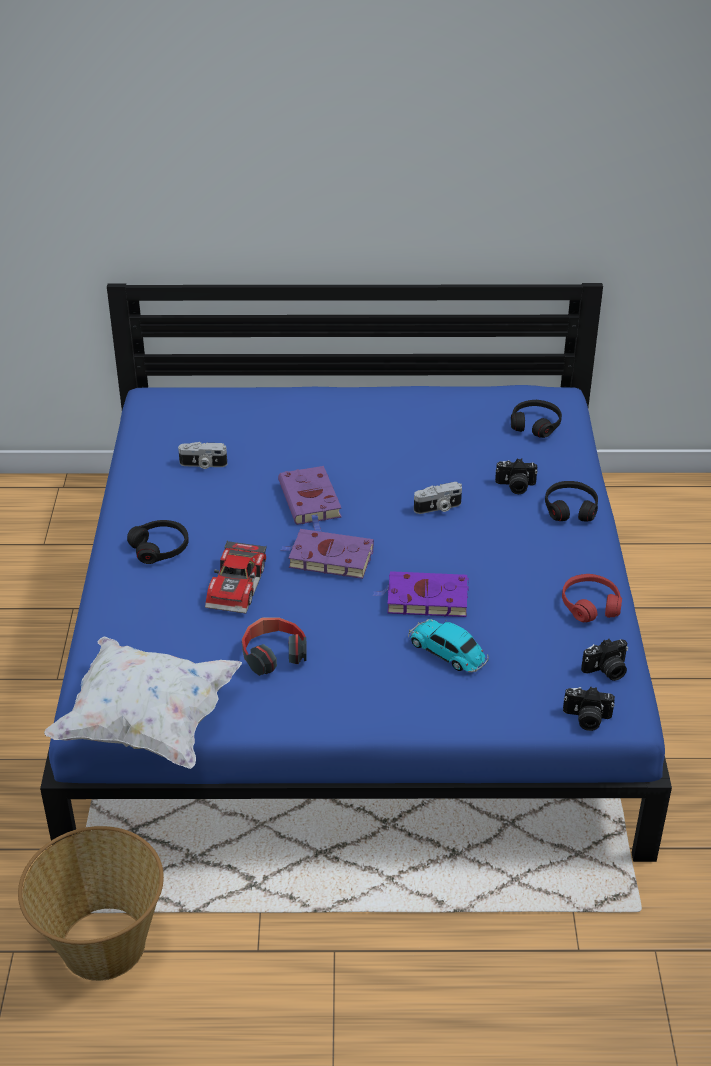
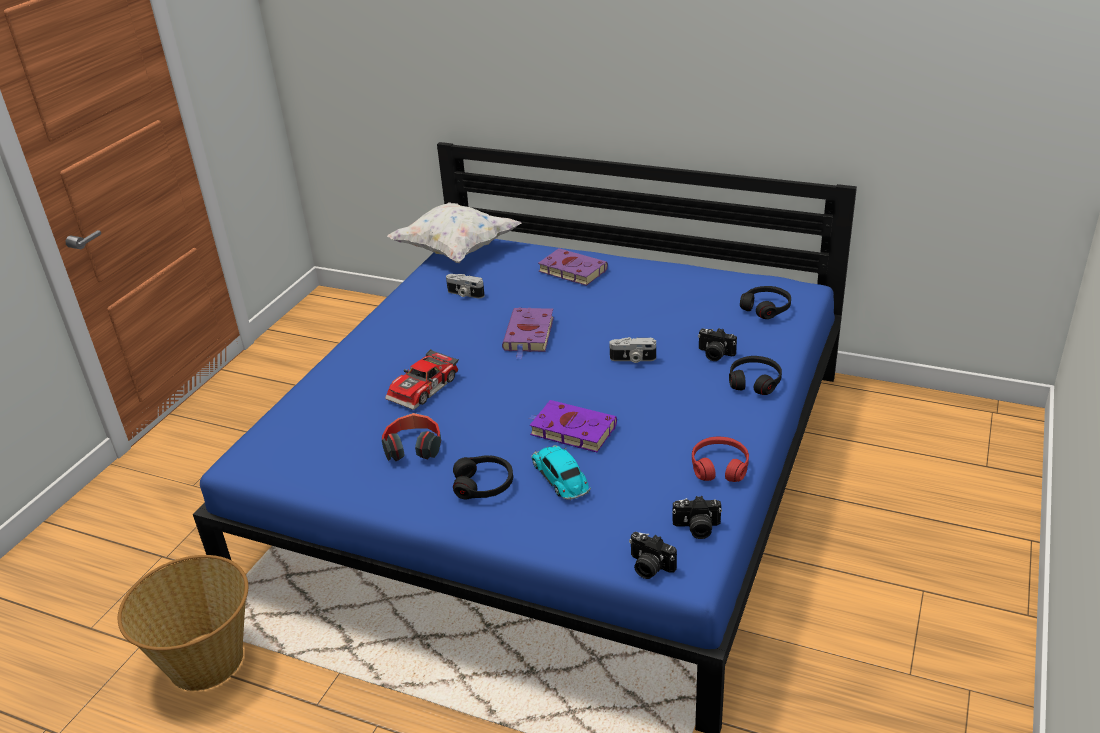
camera: 25 degrees right, 5 degrees down
(147, 724) = (276, 478): white pillow -> white pillow (455, 250)
(160, 548) = (387, 348): black headphones -> black headphones (483, 484)
(328, 558) = (512, 381): purple book -> purple book (571, 270)

